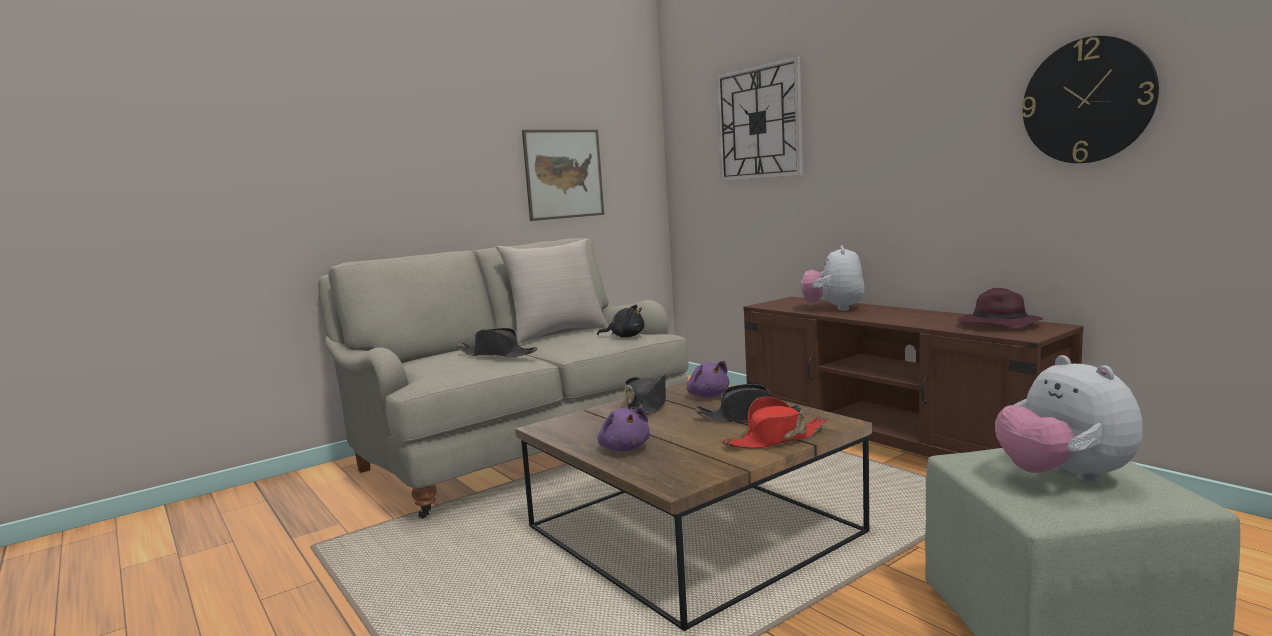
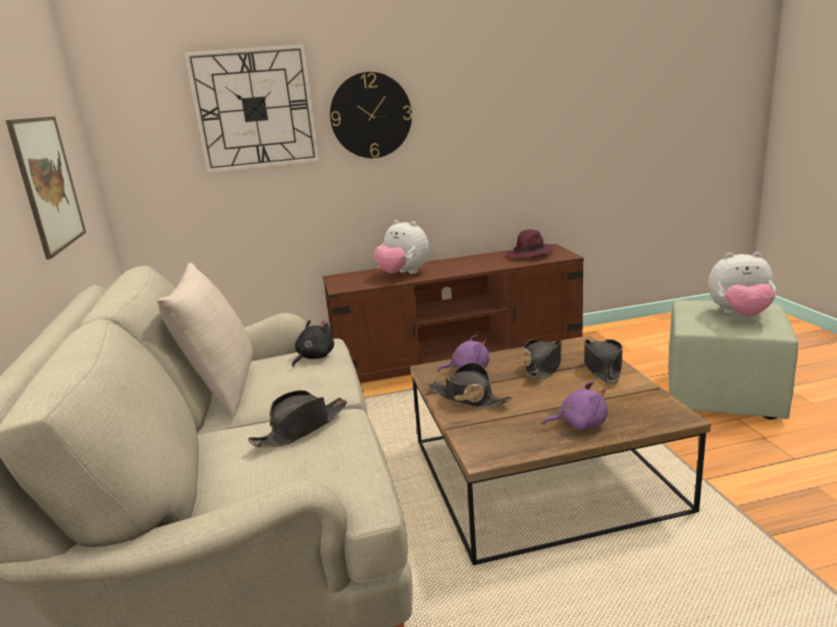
camera: 65 degrees left, 10 degrees up
(775, 439) = (602, 367): red hat -> black hat
(1087, 101) = (547, 102): wall clock -> wall clock (371, 115)

